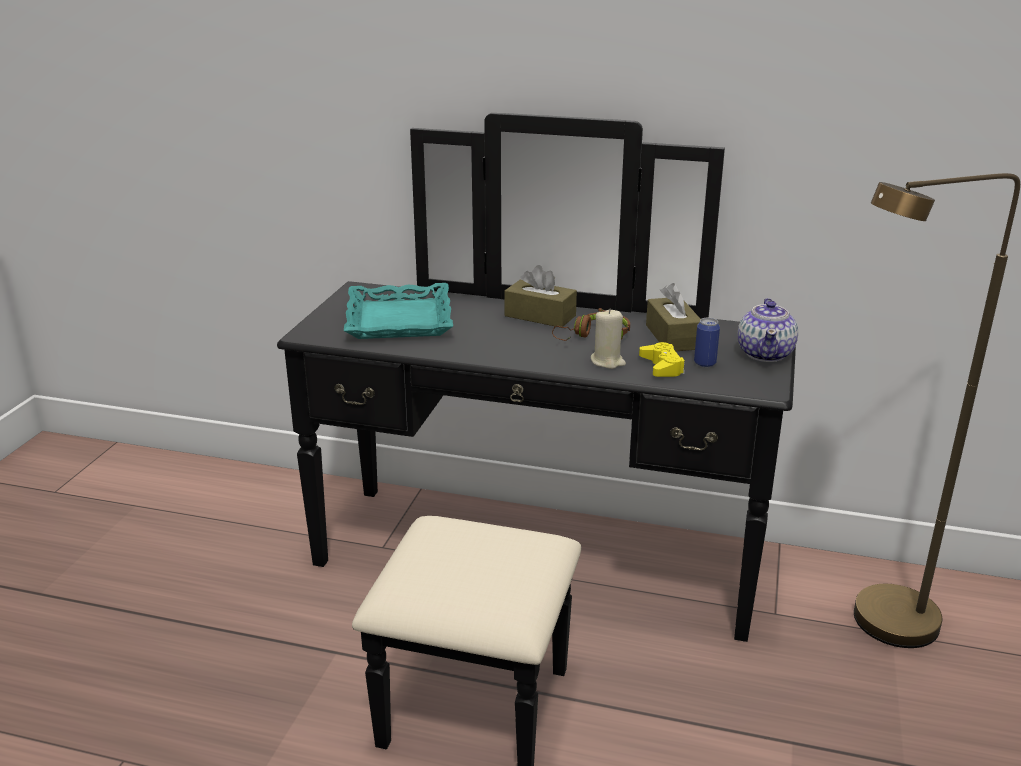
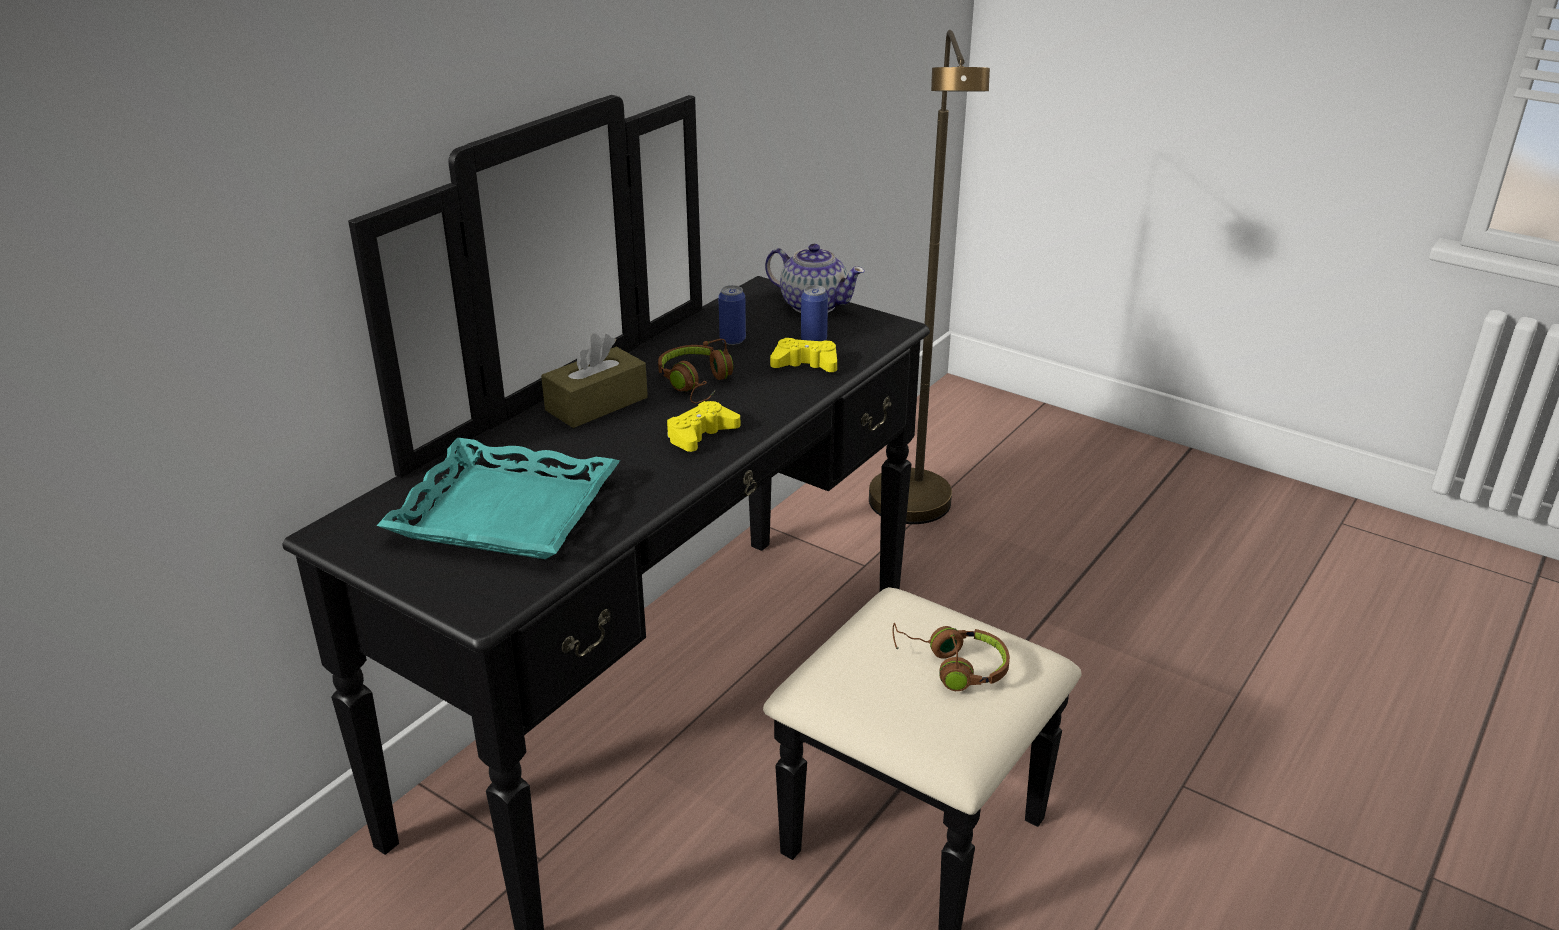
camera: 70 degrees left, 5 degrees up
(476, 574) = (951, 667): none -> brown headphones
(527, 351) = (701, 435): none -> yellow game controller
(607, 362) = (769, 391): beige candle -> none
(672, 337) = (732, 340): brown tissue box -> can

